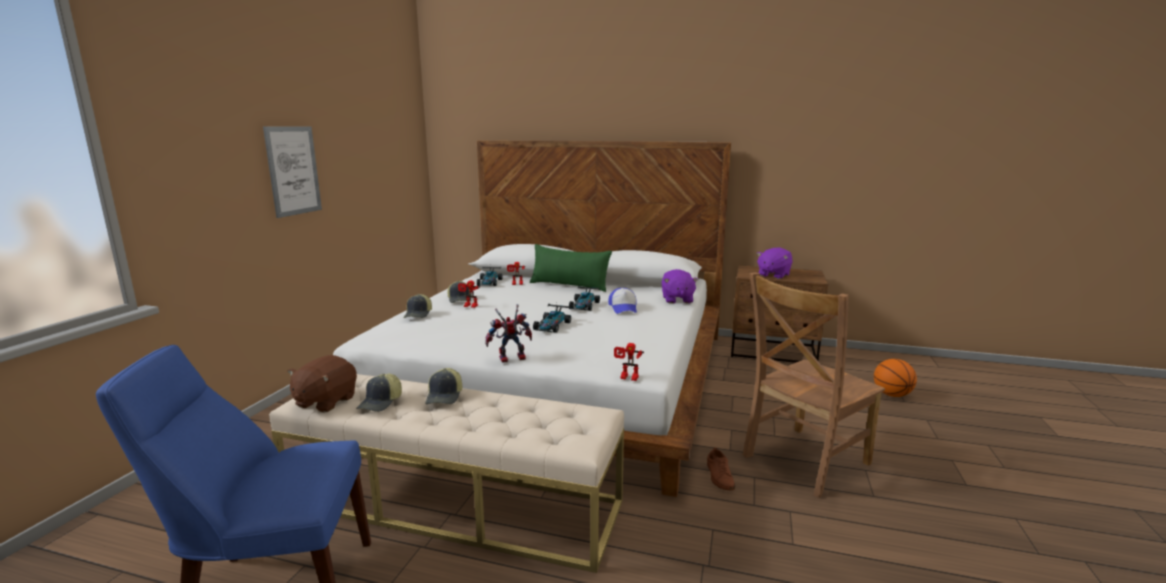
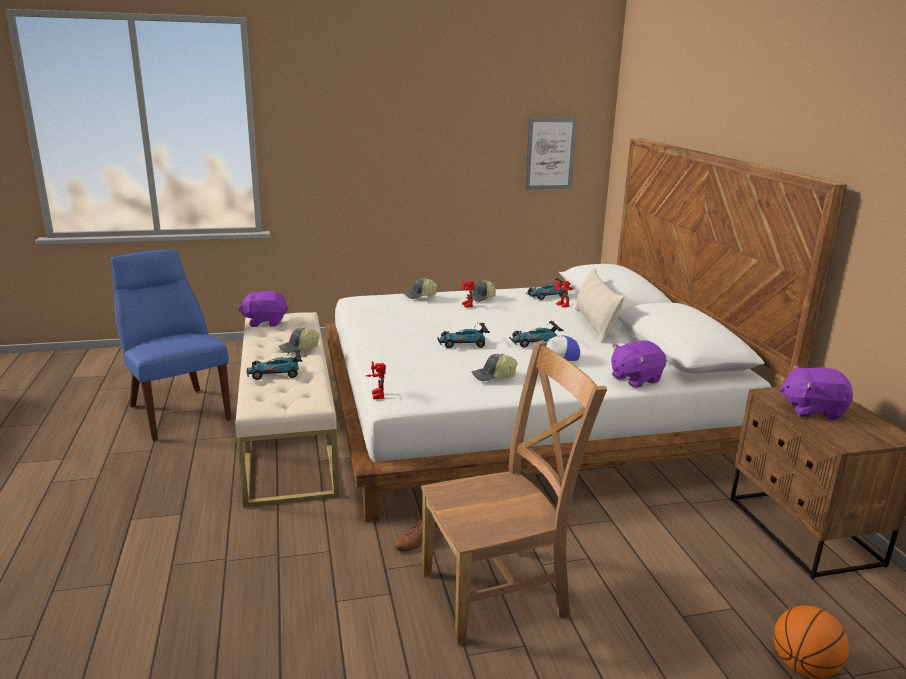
camera: 60 degrees right, 5 degrees up
(293, 170) = (410, 152): picture -> picture (550, 154)
(325, 401) = (265, 322): brown plush toy -> purple plush toy
(381, 402) = (274, 335): cap -> cap (493, 376)
(499, 420) = (275, 373): none -> toy car
(510, 359) = (368, 346): toy robot -> none
(569, 285) = (595, 324): green pillow -> beige pillow
(802, 461) = (499, 592): brown chair -> brown chair turned 135 degrees clockwise

